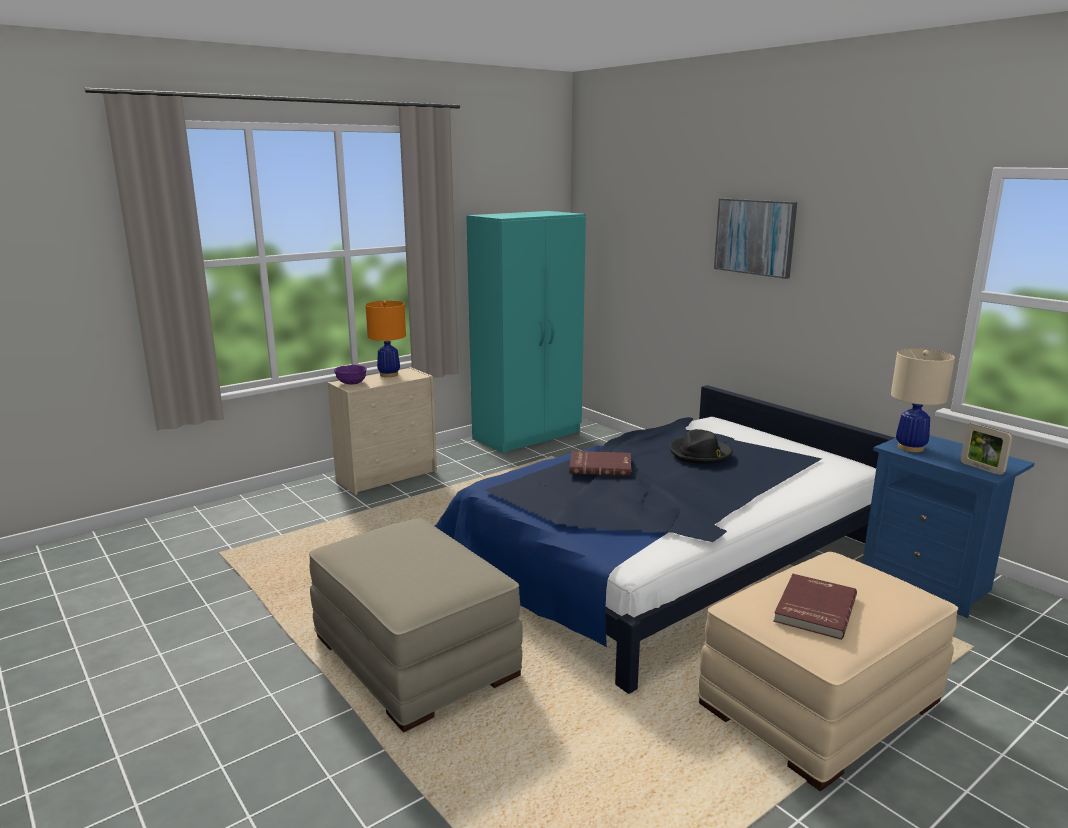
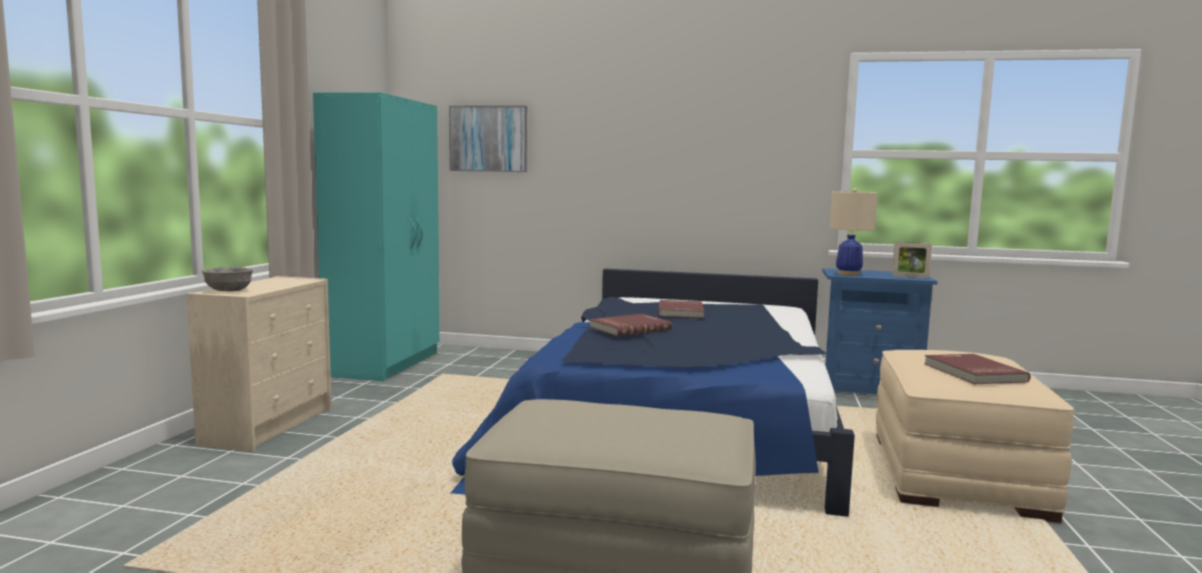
camera: 40 degrees left, 10 degrees down
(351, 383) = (228, 291): purple bowl -> grey bowl
(389, 374) = (263, 282): orange table lamp -> none
(700, 454) = (682, 312): black hat -> red book
(755, 237) = (635, 122): picture -> picture (488, 139)

